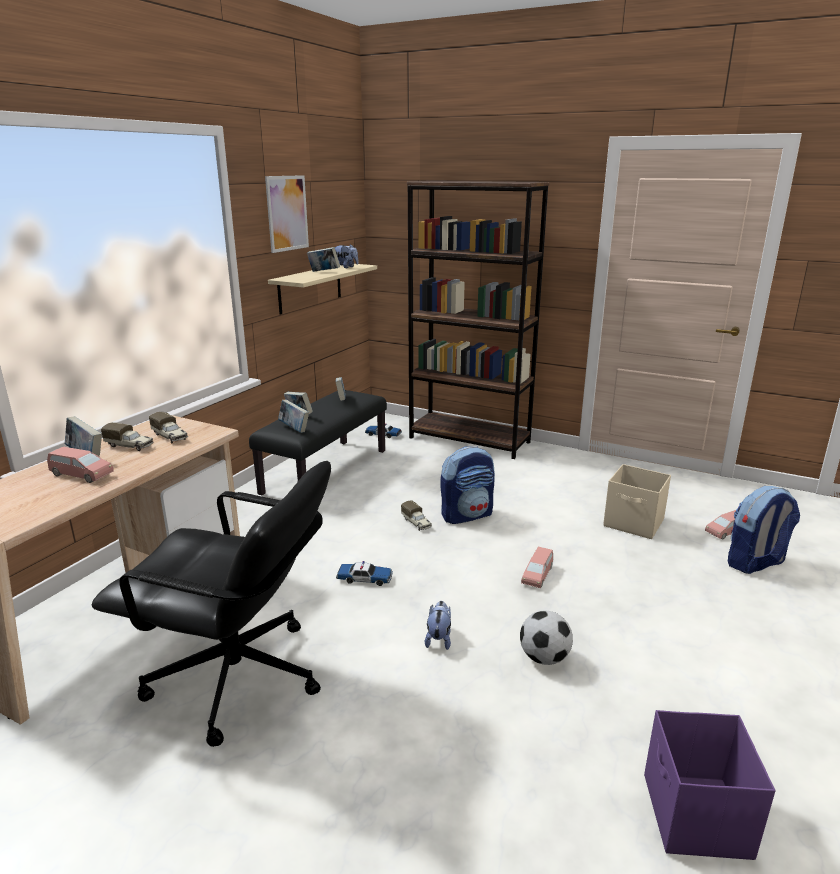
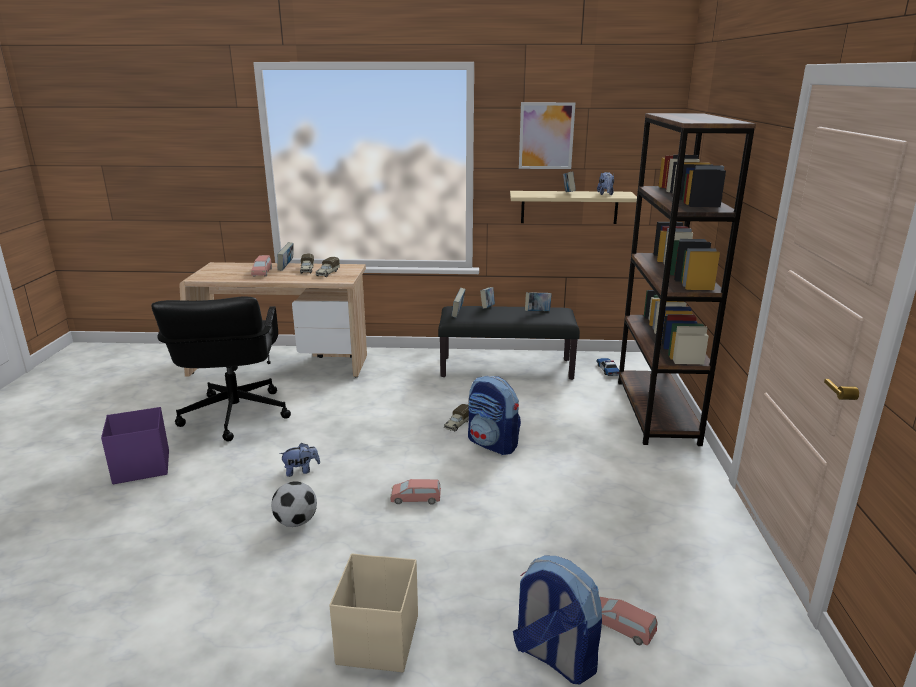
camera: 65 degrees right, 0 degrees up
(364, 579) = (360, 425): toy car -> none
(634, 523) = (570, 546): beige storage box -> beige storage box (377, 641)
(695, 817) = (133, 620): purple storage box -> purple storage box (141, 467)

